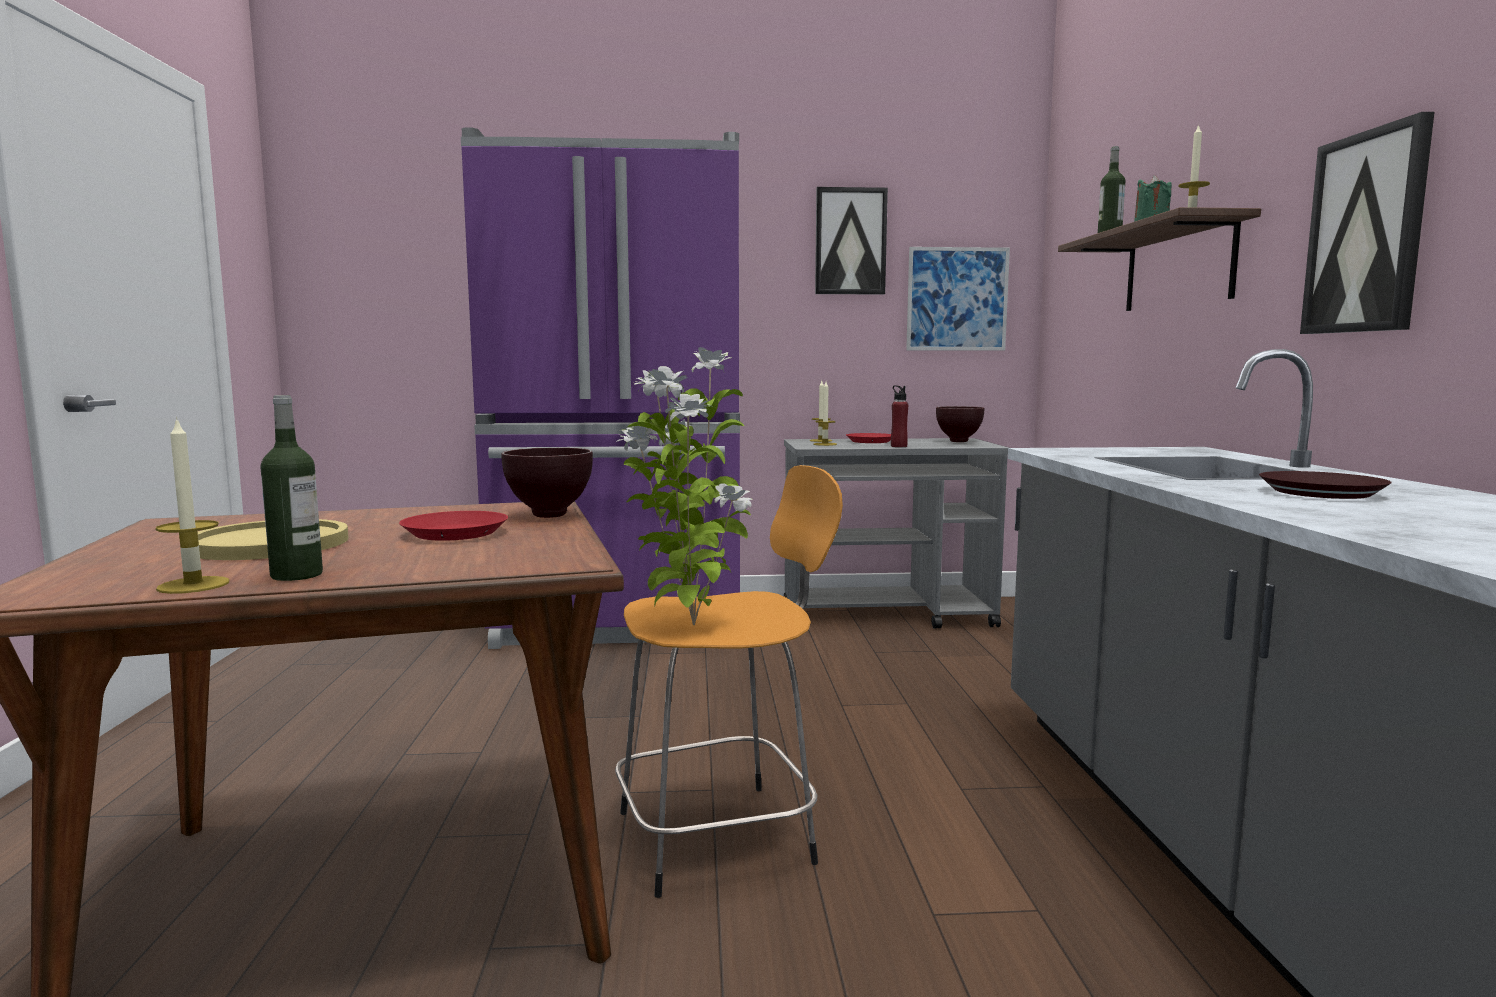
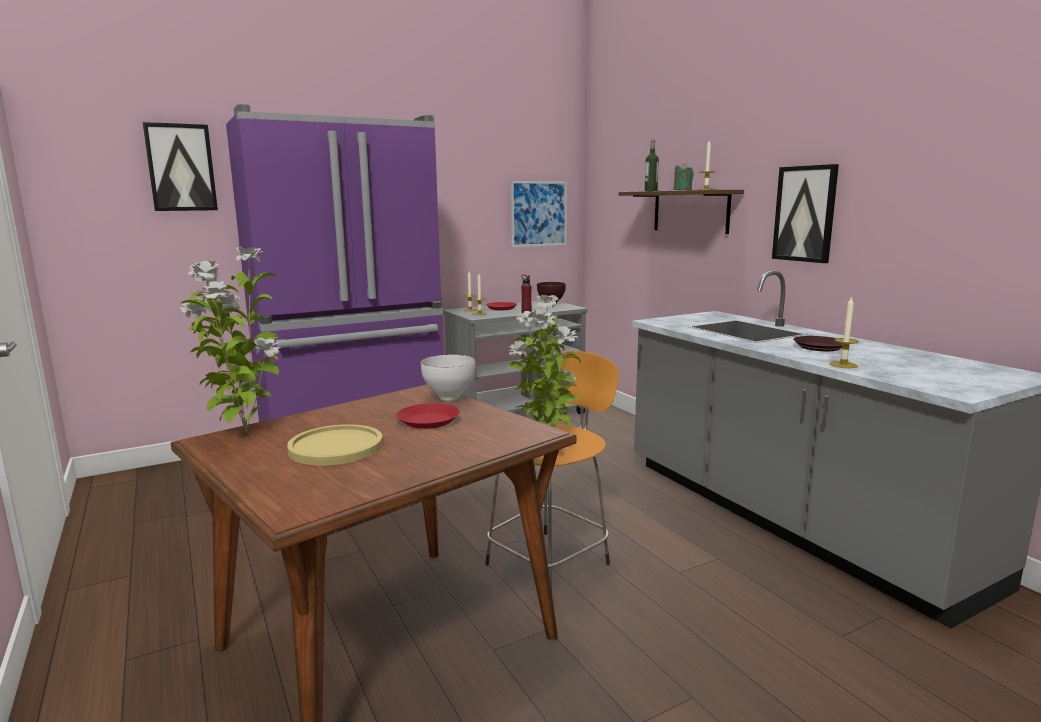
camera: 25 degrees left, 5 degrees up
(193, 585) = (376, 484): candle -> candle (843, 365)
(225, 519) = (243, 432): none -> potted plant
(296, 575) = (417, 466): bottle -> none
(548, 516) = (449, 399): brown bowl -> white bowl
(850, 241) = (476, 177): picture -> picture (181, 167)

